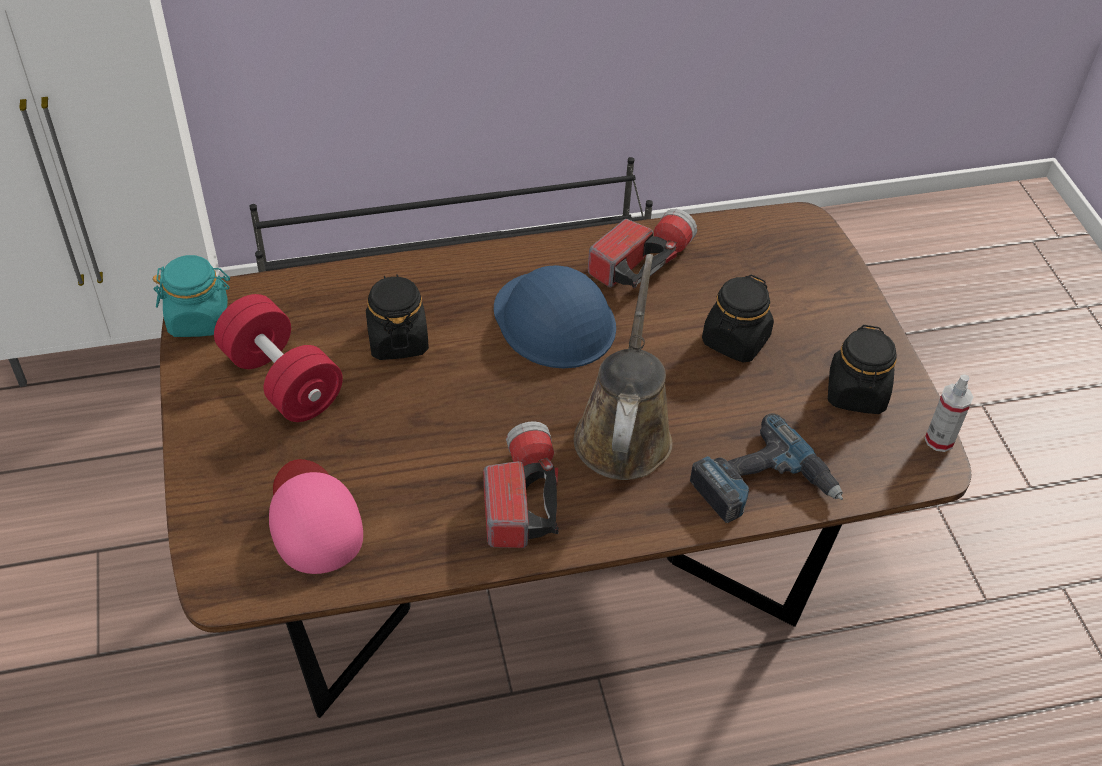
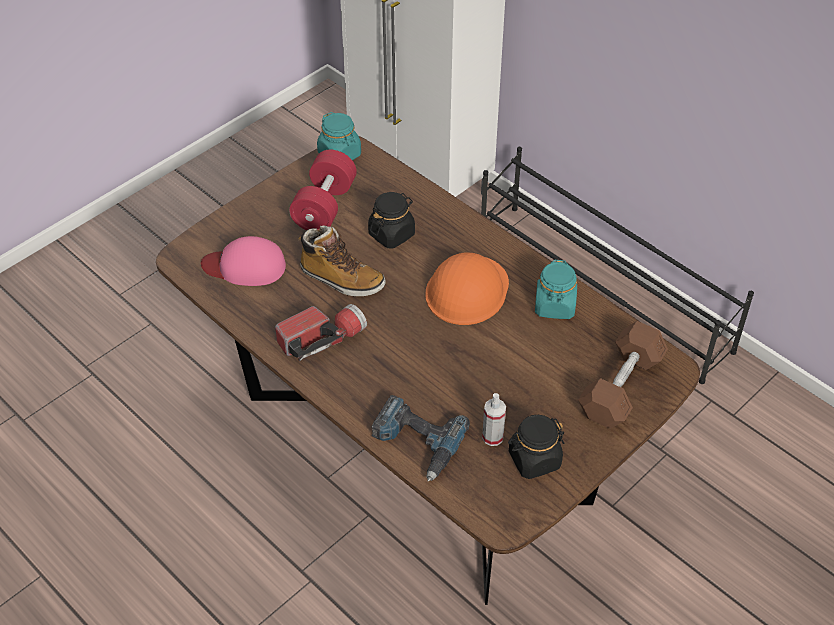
camera: 60 degrees right, 0 degrees up
(313, 518) = (245, 266): pink cap -> pink cap turned 120 degrees counterclockwise
(432, 427) = (341, 279): none -> boot
(554, 320) = (467, 290): blue hard hat -> orange hard hat
(624, 431) = (405, 360): brown watering can -> none
(641, 261) = (555, 306): flashlight -> turquoise jar
(735, 341) = (526, 380): black jar -> none
(799, 272) = (621, 387): none -> brown dumbbell
(939, 440) = (529, 519): spray bottle -> spray bottle (492, 437)

